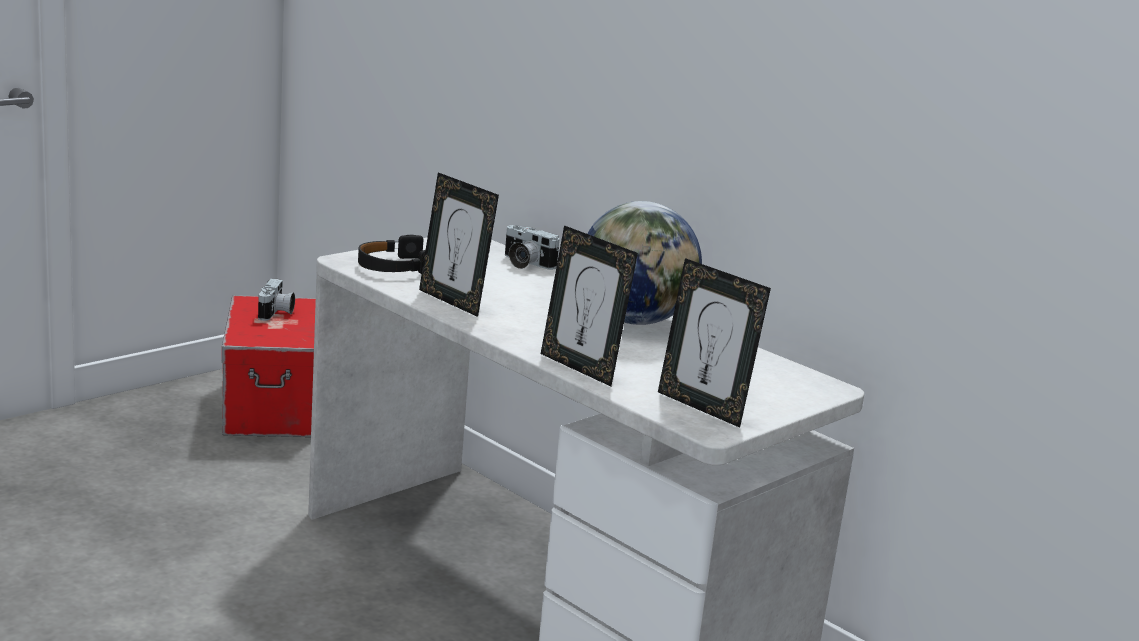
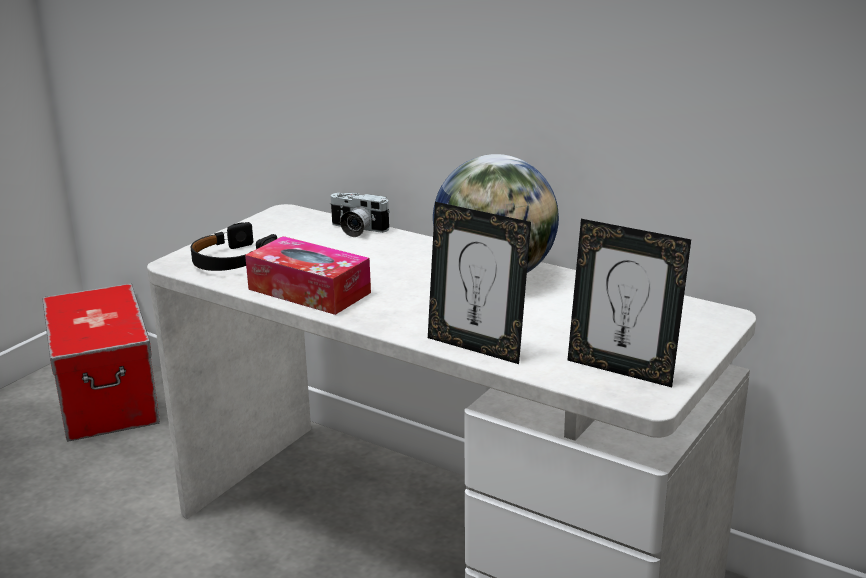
camera: 10 degrees left, 5 degrees up
(276, 313) = (93, 309): camera -> none
(453, 301) = (309, 291): picture frame -> tissue box

